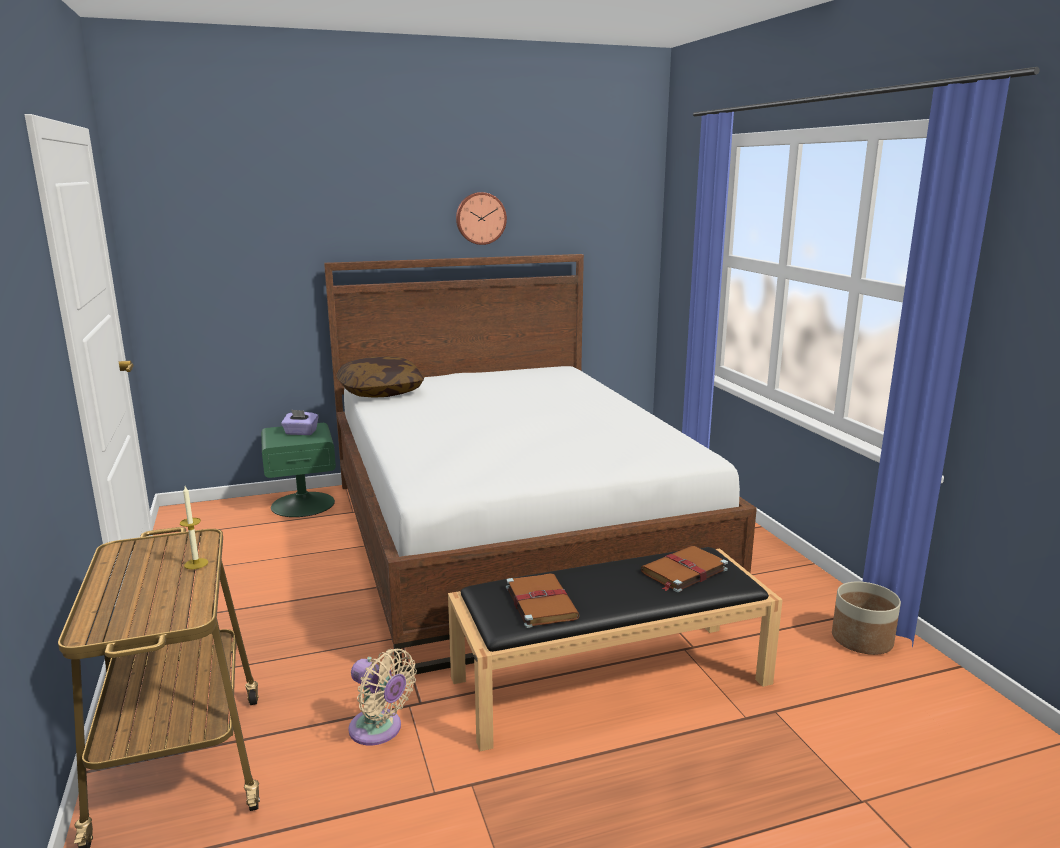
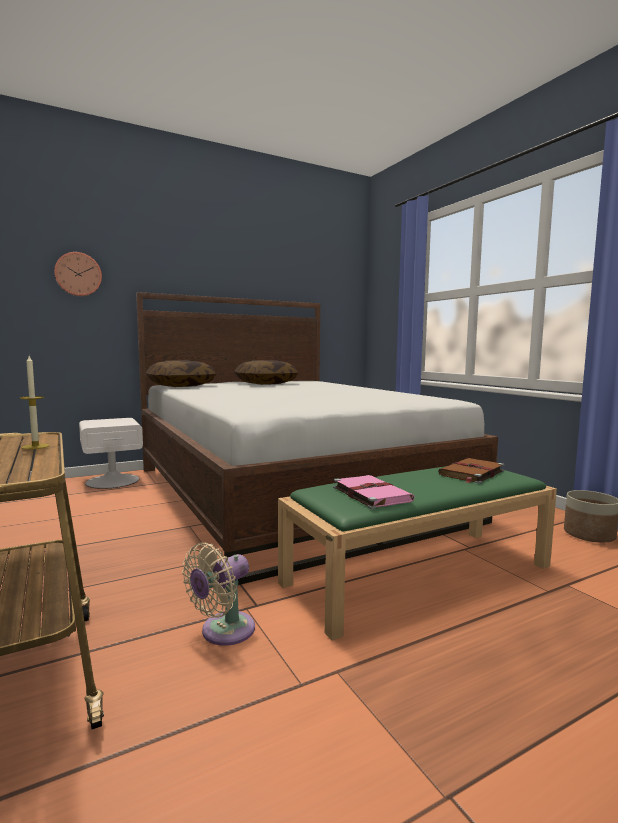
camera: 10 degrees left, 10 degrees down
(301, 433) = (113, 421): purple tissue box -> none
(303, 504) = (112, 480): green nightstand -> white nightstand
(379, 730) = (223, 632): beige fan -> beige fan turned 105 degrees clockwise
(480, 218) = (250, 273): wall clock -> wall clock (78, 274)
(494, 383) = (265, 383): none -> pillow
(540, 602) = (370, 494): brown book -> pink book
(612, 679) = (420, 573): black bench -> green bench

